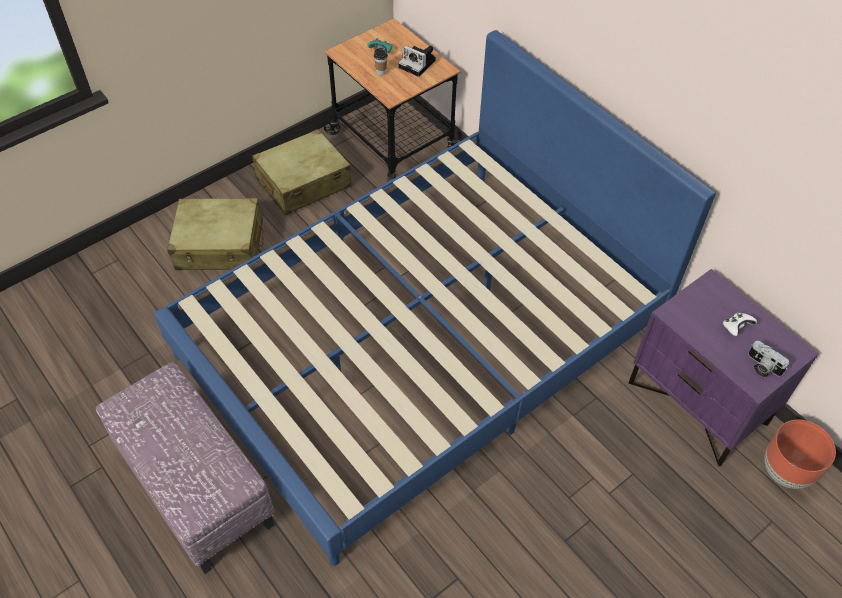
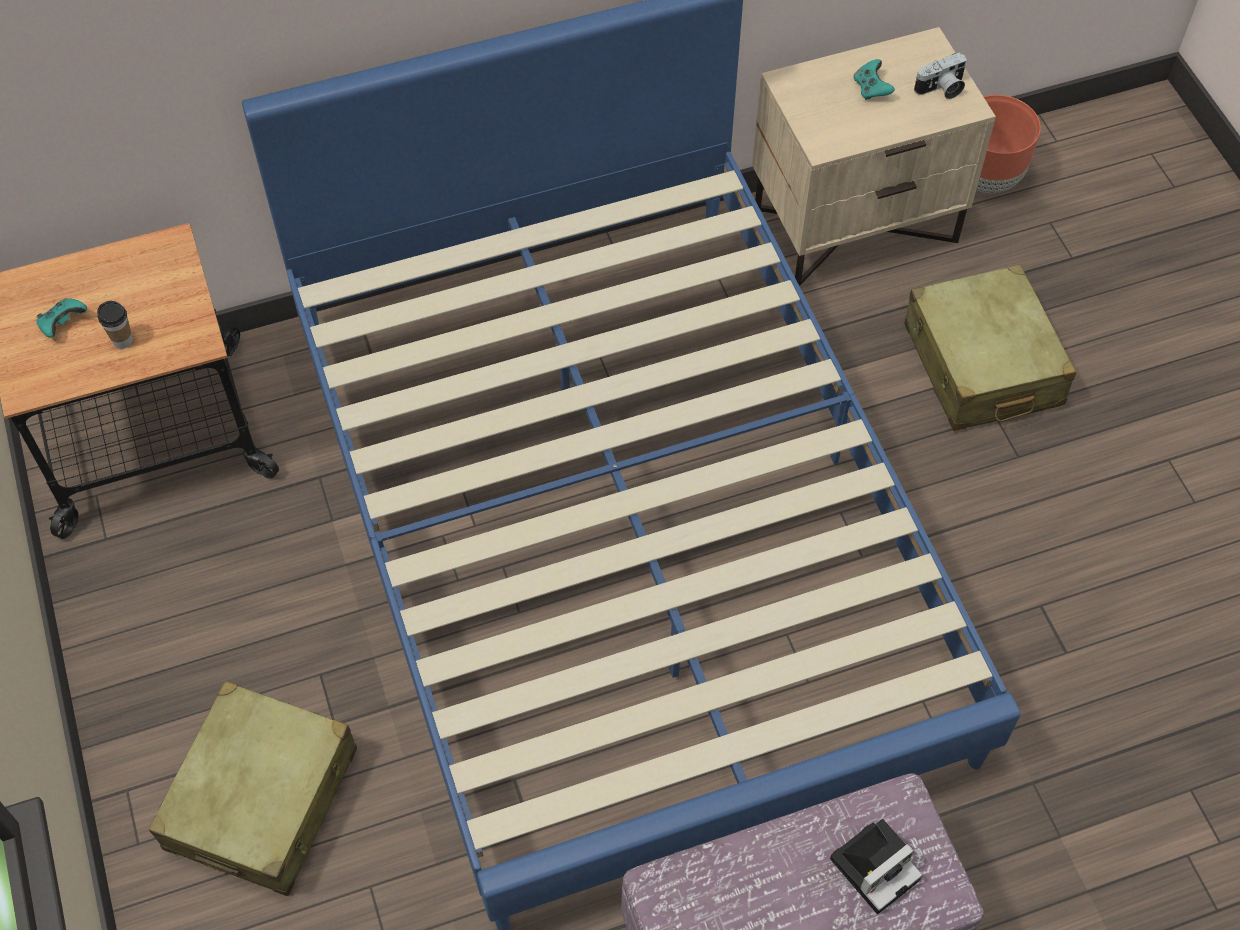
camera: 70 degrees left, 5 degrees up
(303, 183) = (174, 614): beige suitcase -> beige suitcase (982, 365)
(418, 64) = (135, 278): camera -> camera (876, 866)
(698, 402) = (855, 223): purple nightstand -> beige nightstand
(736, 327) = (871, 89): white game controller -> turquoise game controller

